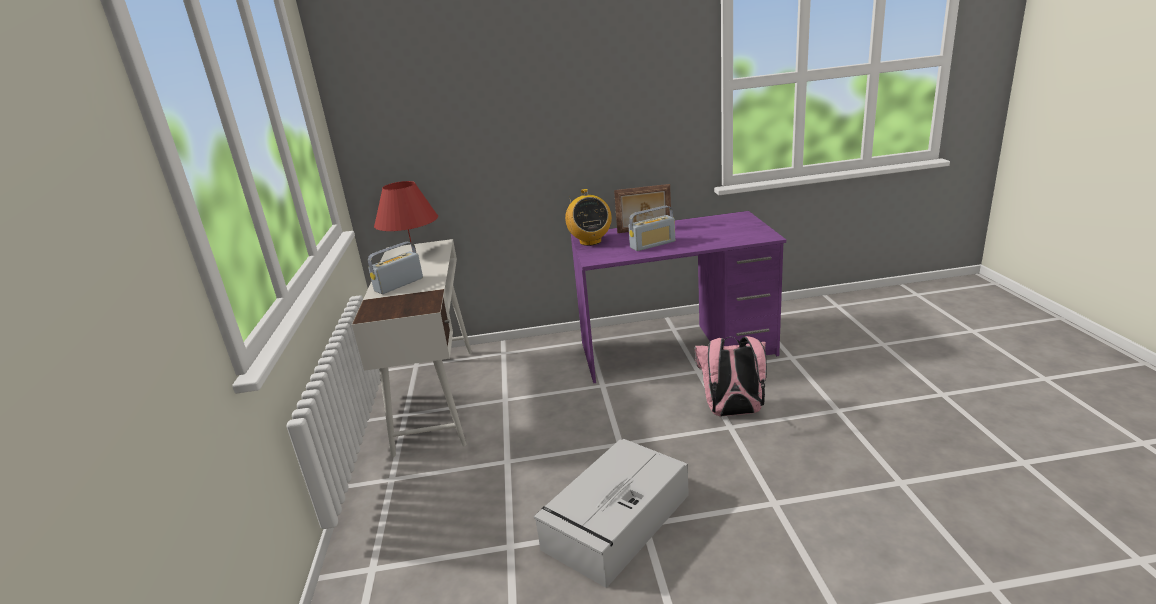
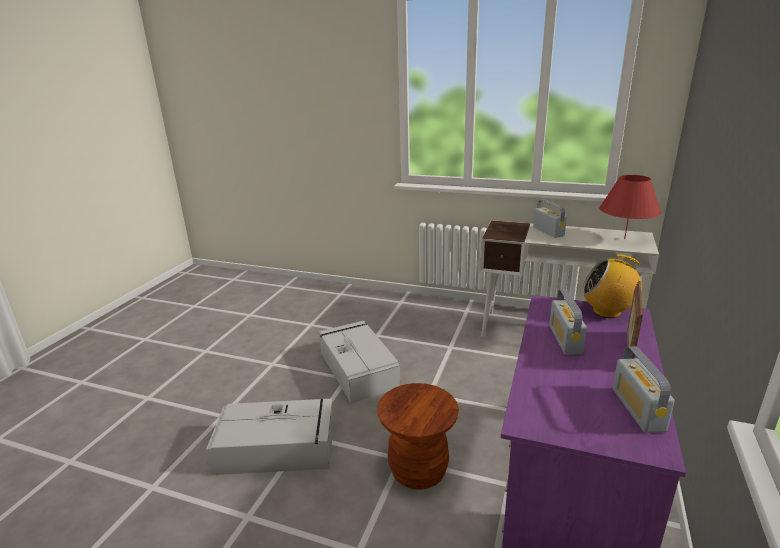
camera: 115 degrees right, 0 degrees up
(711, 221) = (638, 409): none -> radio
(732, 412) = (418, 471): pink backpack -> brown stool
(814, 514) = (278, 448): none -> grey storage box

